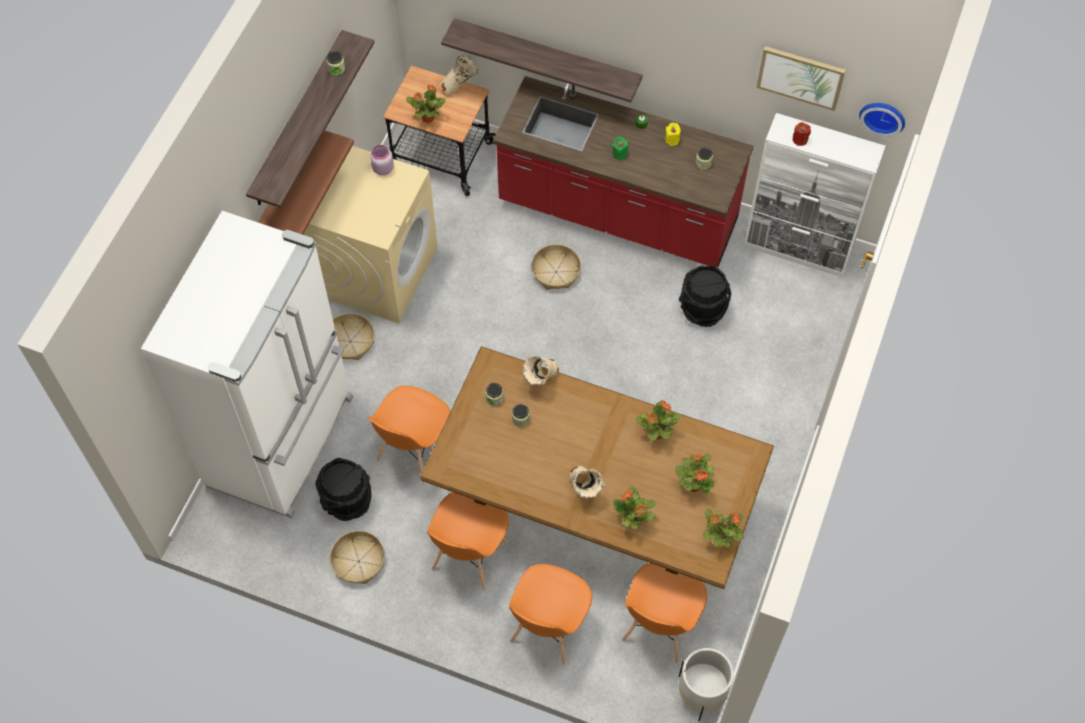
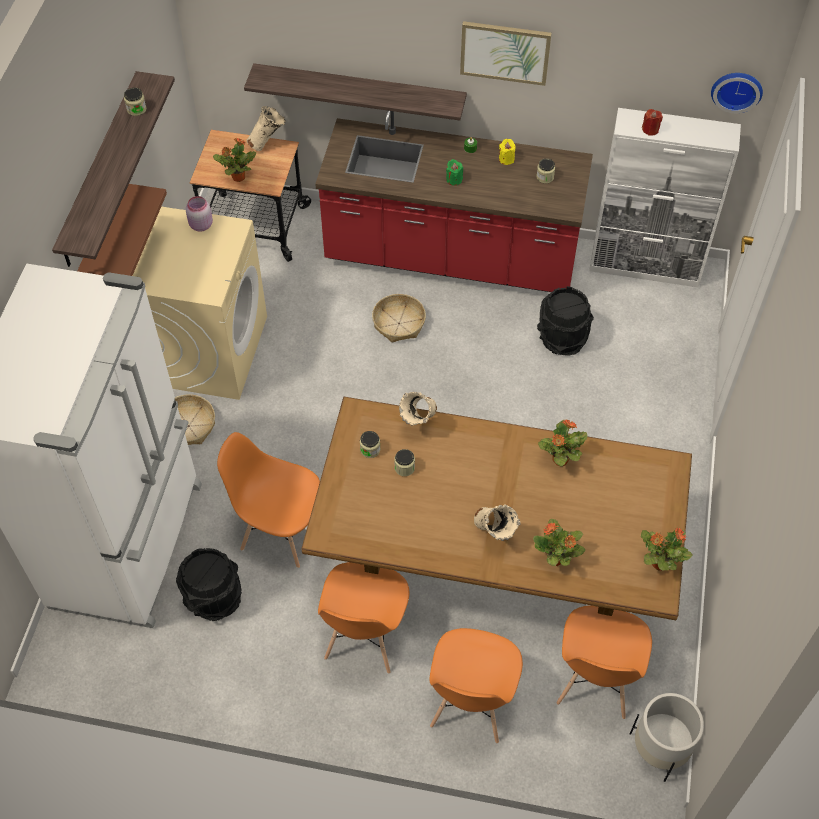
camera: 10 degrees left, 5 degrees down
(358, 561) = (238, 664): basket -> none
(414, 451) = (280, 532): orange chair -> orange chair turned 90 degrees clockwise
(694, 484) = (615, 509): potted plant -> none
(800, 77) = (644, 58): picture -> picture (505, 52)

